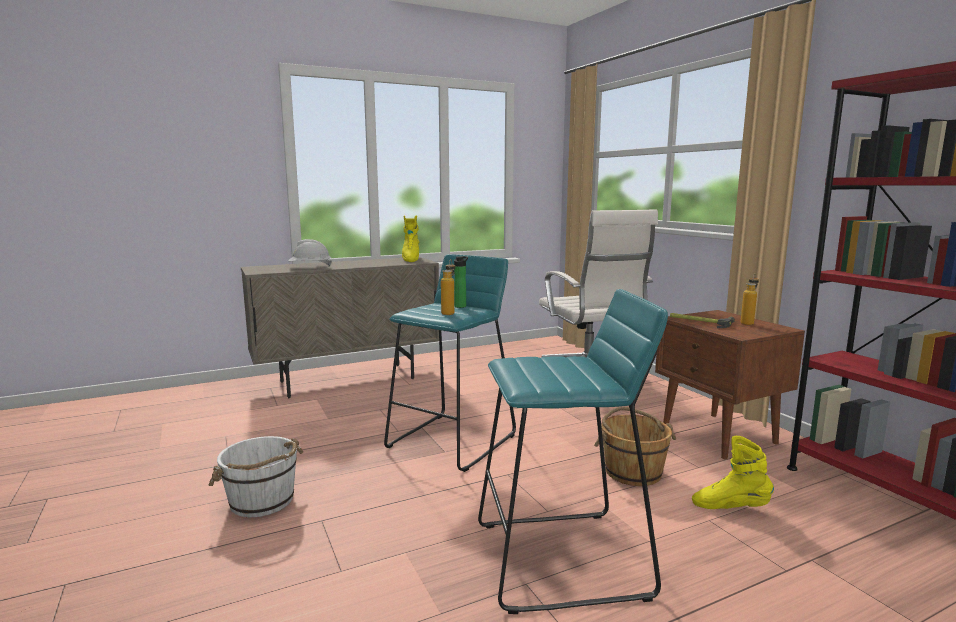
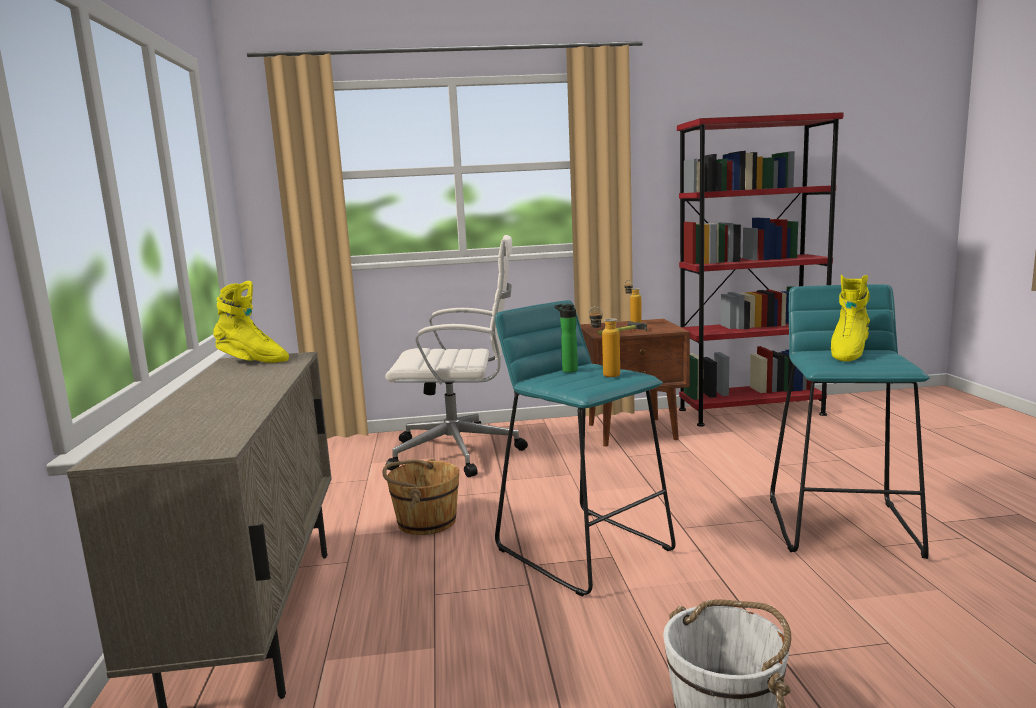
camera: 70 degrees left, 0 degrees up
(310, 267) = (224, 412): white hard hat -> none
(632, 471) = (692, 474): brown bucket -> brown bucket (425, 521)
(730, 507) = (758, 455): yellow boot -> yellow boot (848, 353)

